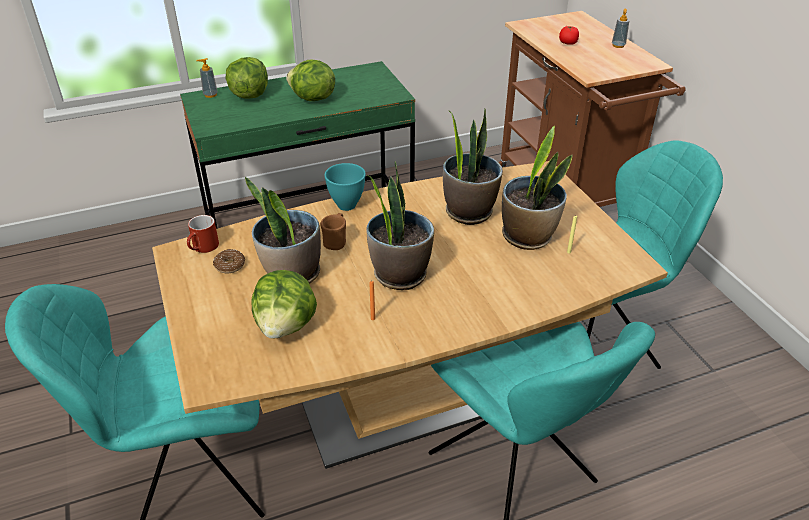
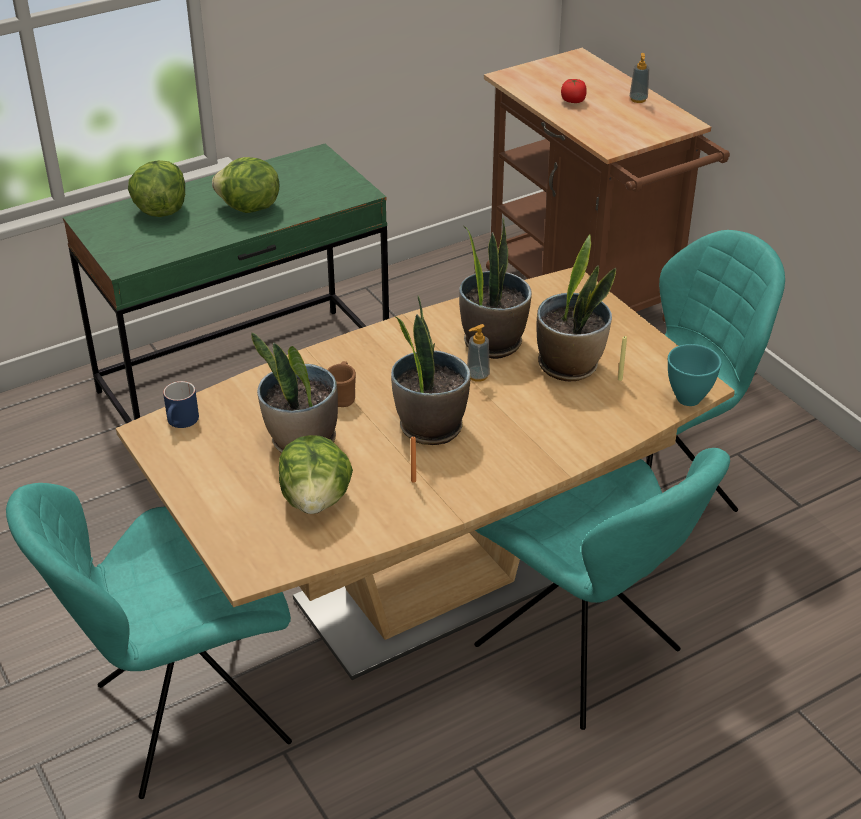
camera: 10 degrees left, 0 degrees up
(203, 248) = (181, 422): red mug -> blue mug
(210, 95) = (106, 215): soap dispenser -> soap dispenser (477, 376)
(229, 265) = (222, 439): donut -> none
(345, 205) = (339, 350): turquoise bowl -> turquoise bowl (687, 399)

